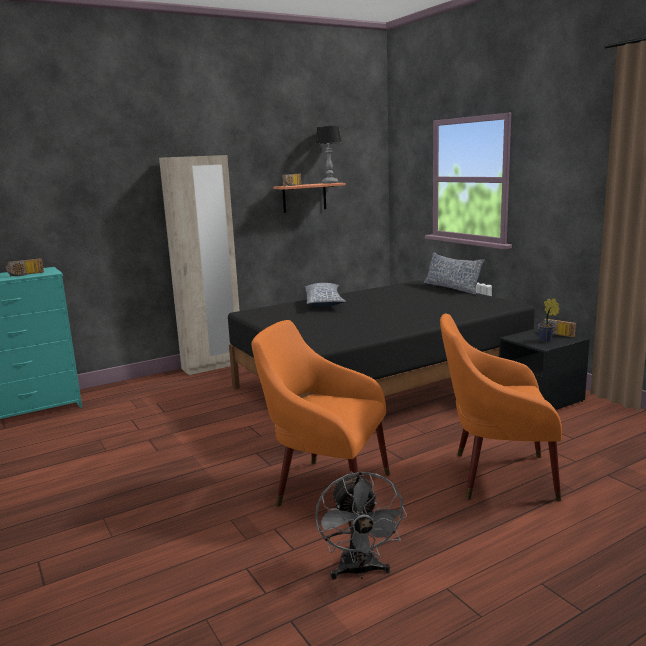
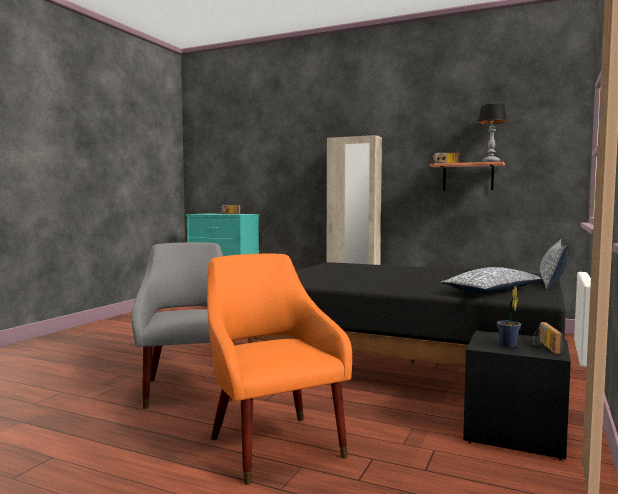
camera: 55 degrees right, 10 degrees down
(324, 302) = (398, 268): pillow -> pillow (493, 292)
(326, 487) = (189, 387): orange armchair -> grey armchair
(359, 571) = (68, 423): grey fan -> none

